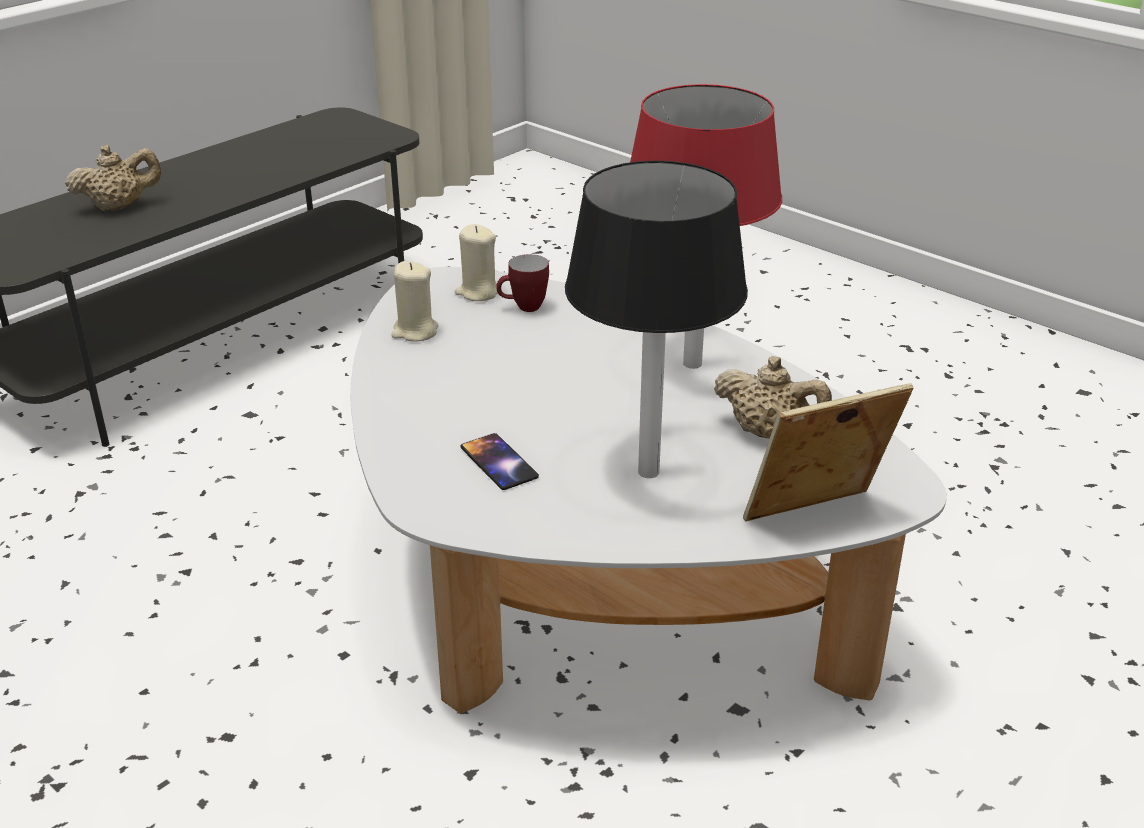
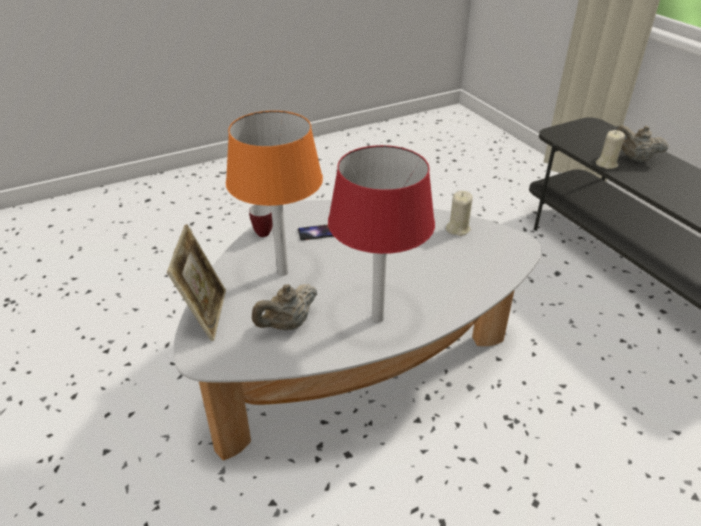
camera: 110 degrees right, 5 degrees up
(119, 206) = (635, 158): beige teapot -> beige teapot turned 120 degrees clockwise
(478, 292) = (500, 257): beige candle -> beige candle (606, 164)
(523, 308) = (474, 269): mug -> mug (264, 232)
(648, 471) = (283, 272): black table lamp -> orange table lamp

